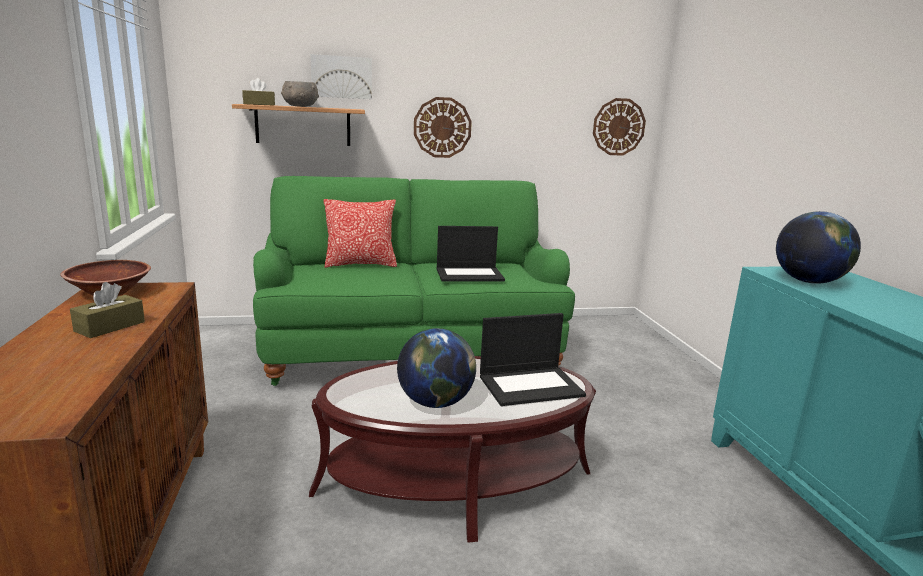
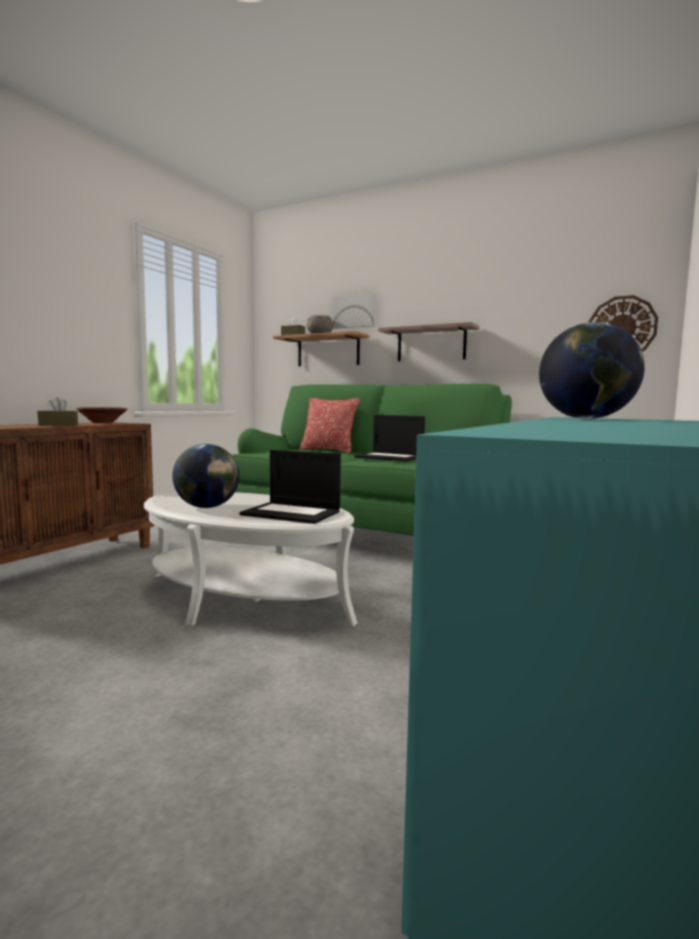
camera: 40 degrees right, 10 degrees down
(442, 127) = (431, 344): wall clock -> shelf
(455, 482) = (244, 597): brown coffee table -> white coffee table

